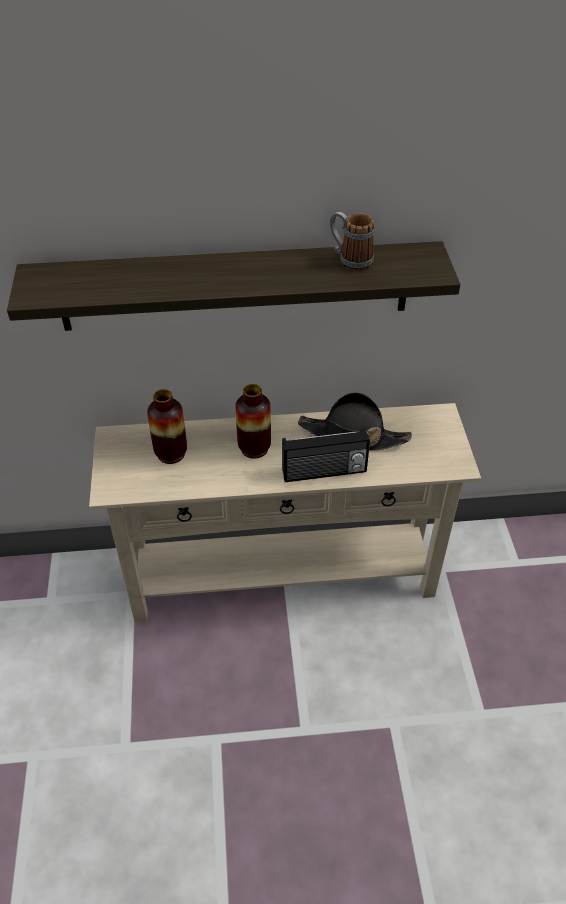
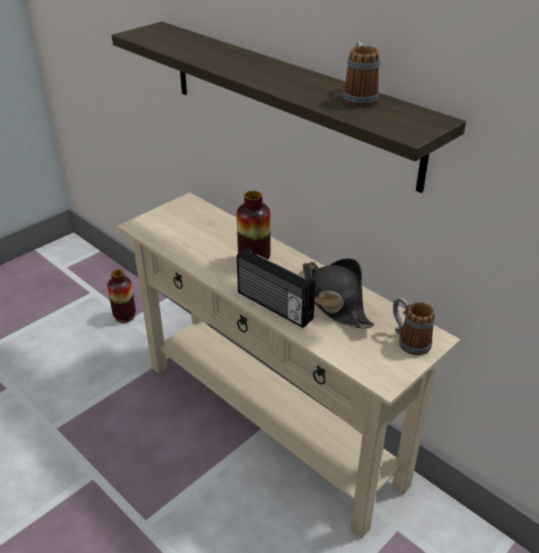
camera: 50 degrees right, 10 degrees down
(171, 454) = (202, 230): vase -> vase (124, 316)
(433, 428) = (408, 341): none -> mug

